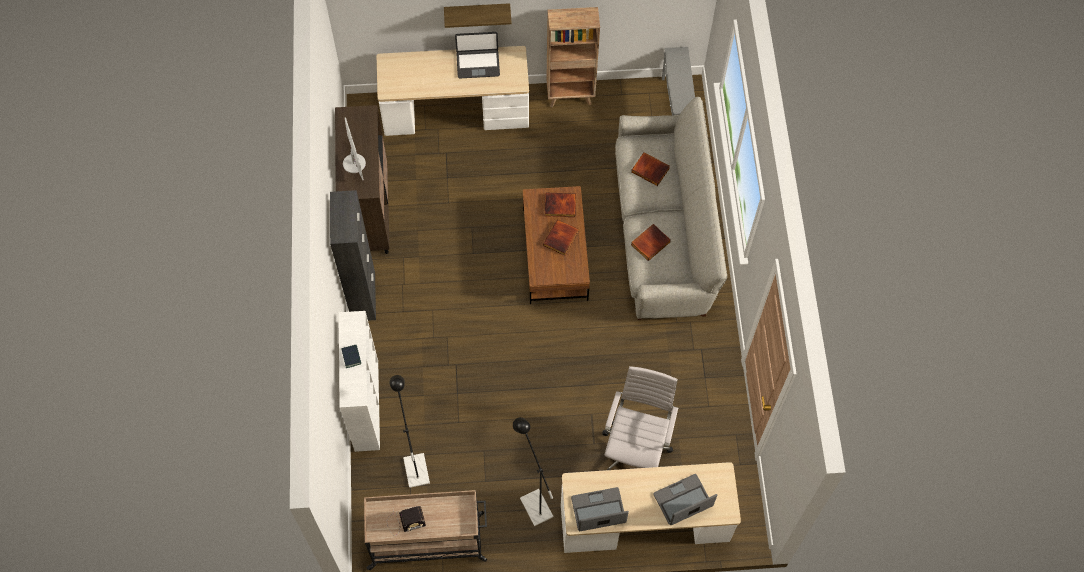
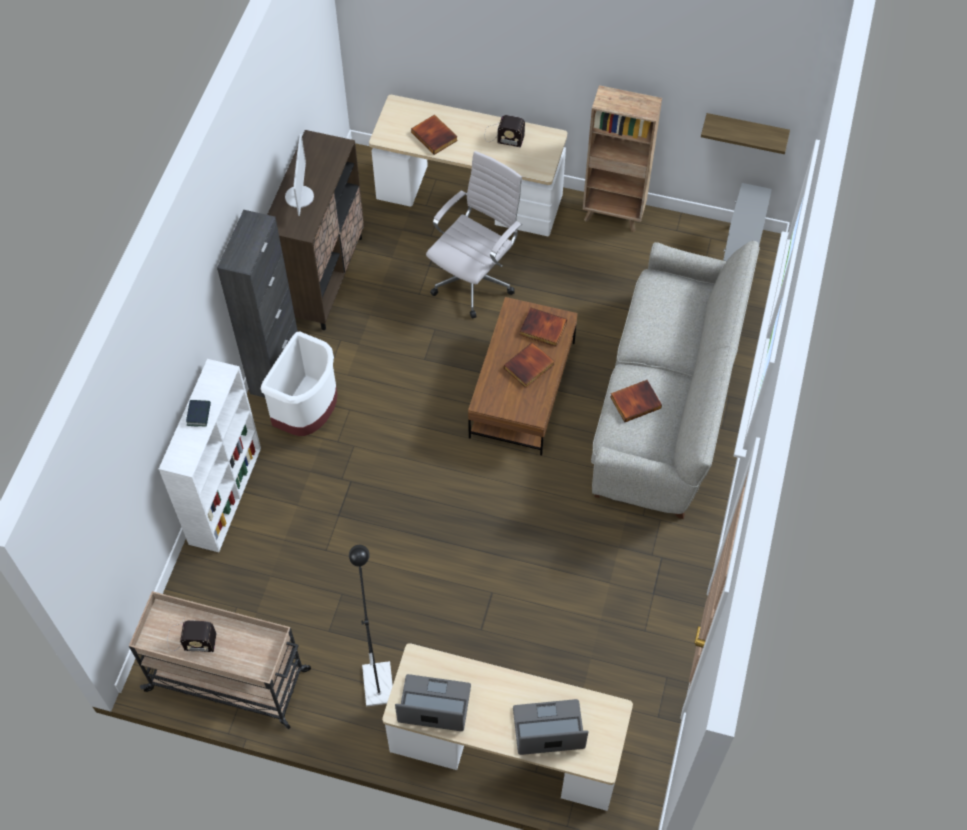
camera: 20 degrees right, 5 degrees down
(403, 323) = (308, 414): none -> white trash can
(415, 464) = (253, 583): black floor lamp -> none
(477, 12) = (514, 68): shelf -> shelf (745, 131)
(478, 64) = (502, 136): laptop -> radio
(636, 448) = (531, 652): white office chair -> white office chair (475, 280)
(651, 169) = (670, 316): book -> book (435, 136)

